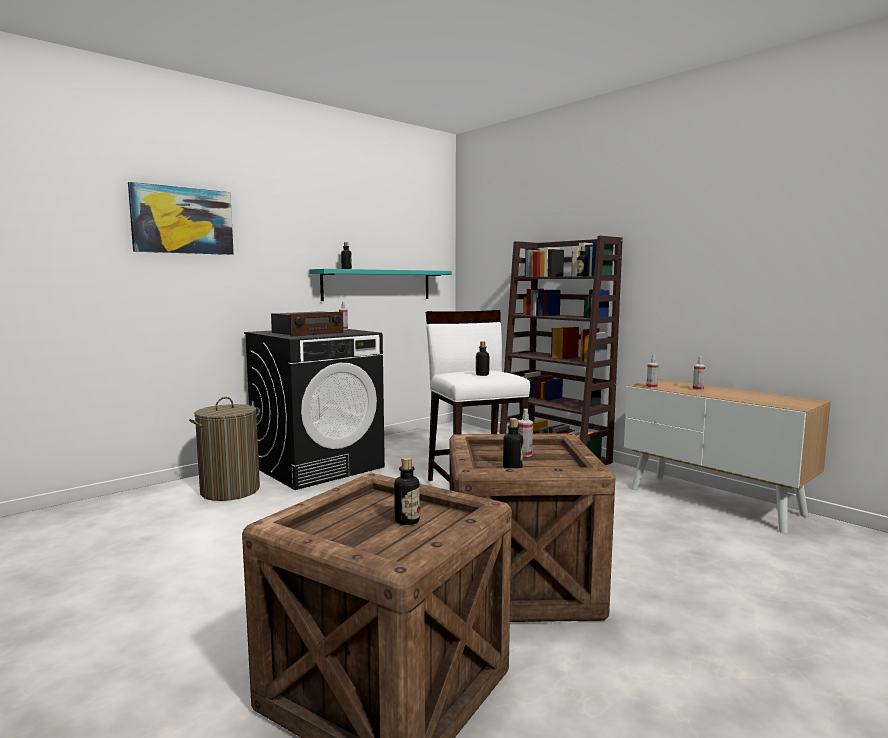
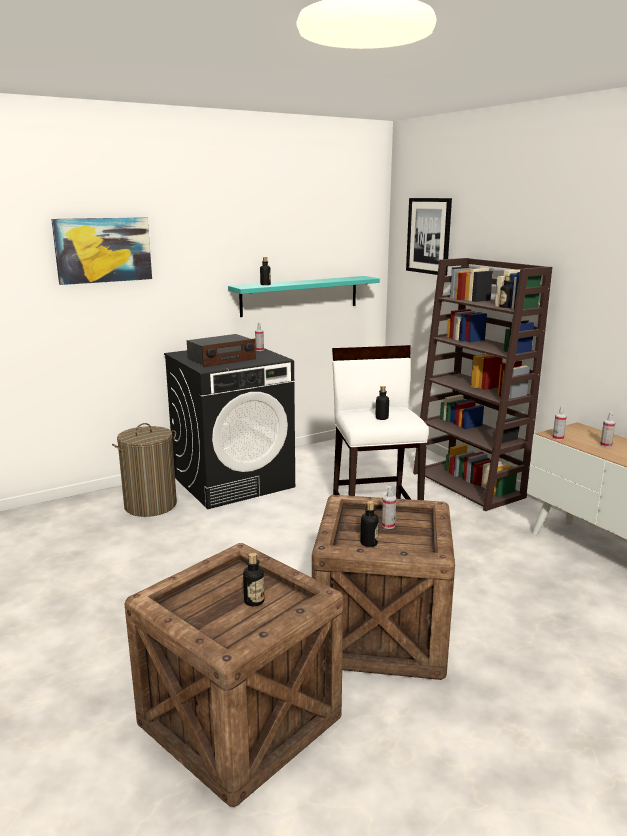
camera: 10 degrees right, 10 degrees up
(496, 230) = (429, 236): none -> picture

